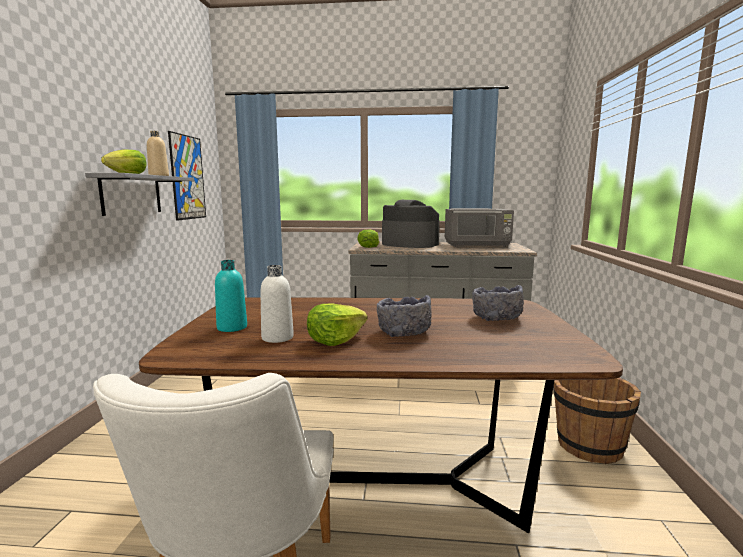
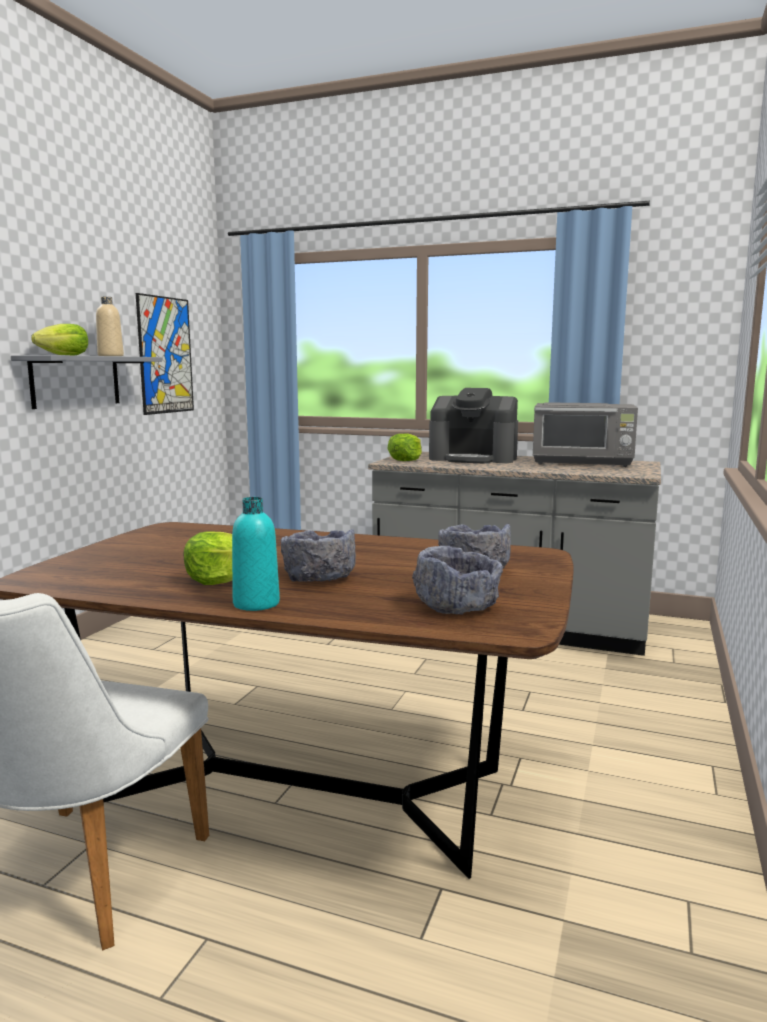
camera: 15 degrees right, 0 degrees up
(232, 327) = (121, 556): turquoise bottle -> turquoise bottle (256, 604)
(277, 338) = (159, 571): white bottle -> none
(409, 244) = (473, 458): coffee machine -> coffee machine turned 150 degrees clockwise
(524, 345) = (456, 606): none -> grey bowl
(588, 446) = (653, 789): brown bucket -> none

